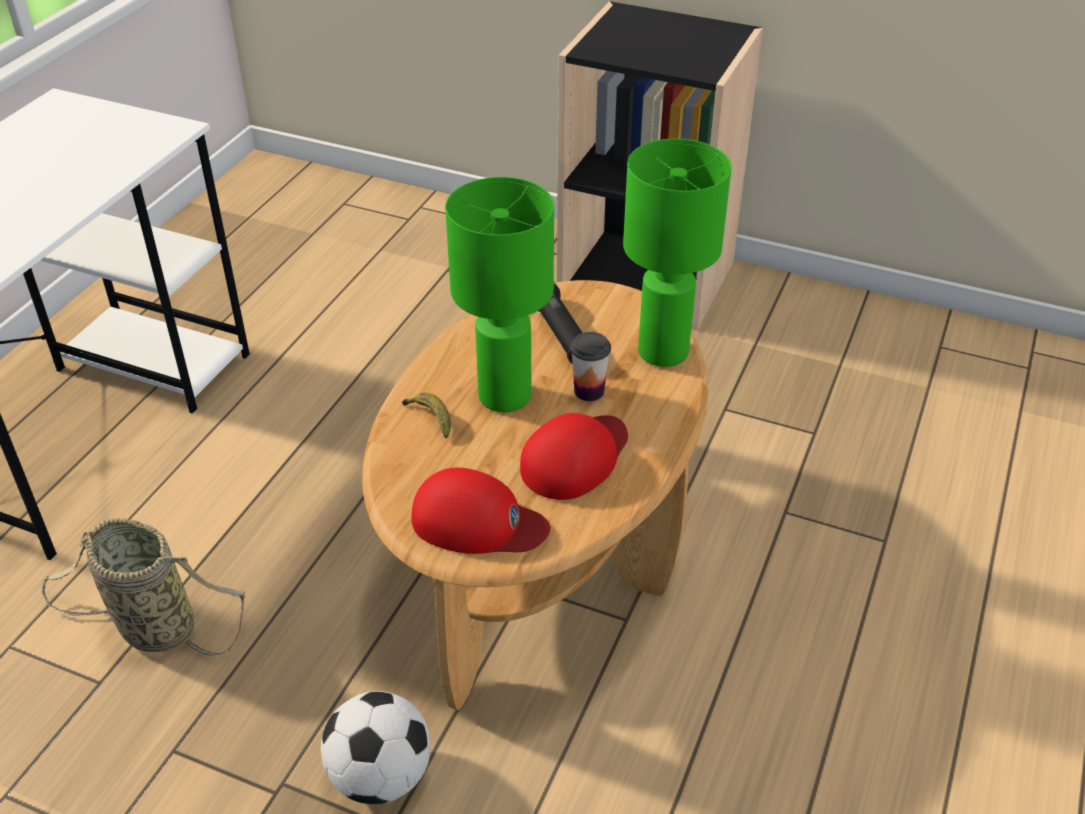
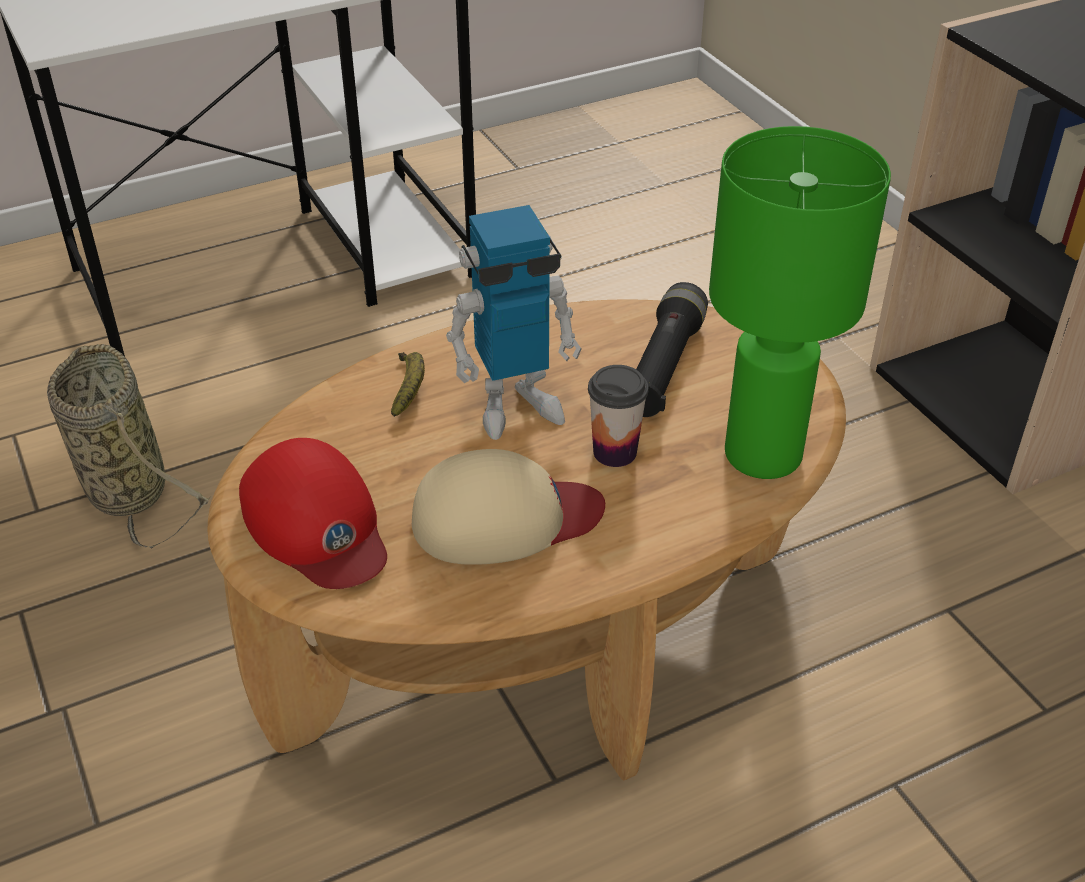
camera: 40 degrees right, 0 degrees up
(380, 777) = (143, 766): football -> none
(504, 395) = (515, 405): green table lamp -> toy robot
(575, 458) = (504, 518): red cap -> beige cap

